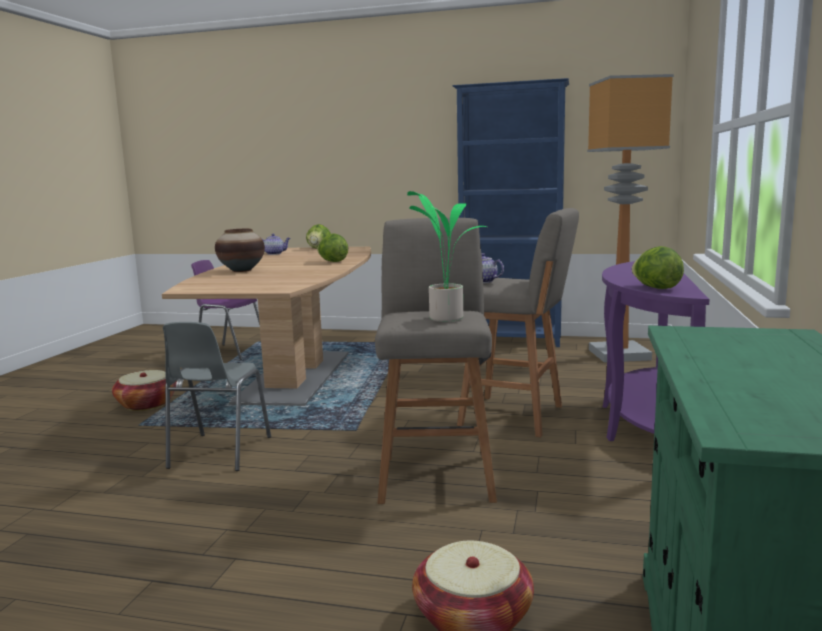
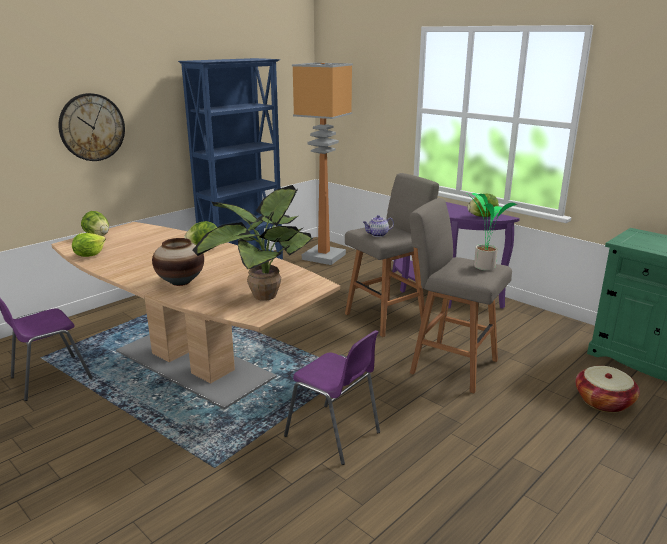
camera: 60 degrees left, 10 degrees up
(147, 404) = (155, 455): basket -> none
(218, 453) = (334, 435): grey chair -> purple chair
(233, 284) = (260, 295): none -> potted plant
(274, 253) = (89, 255): teapot -> lettuce
(367, 155) = (92, 127): none -> wall clock

